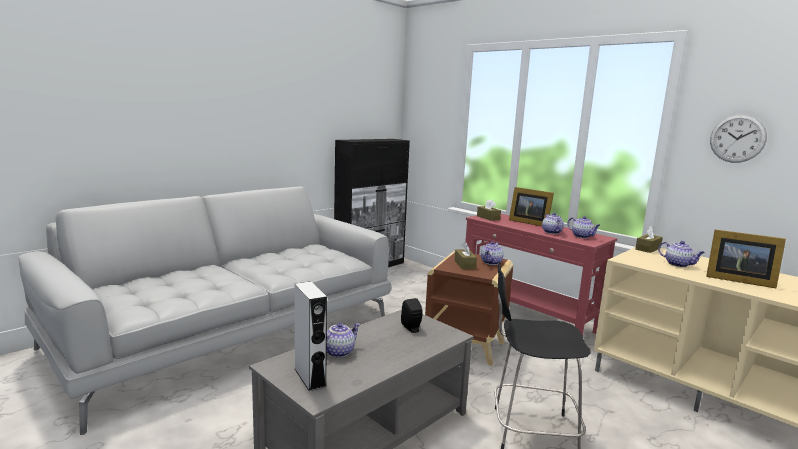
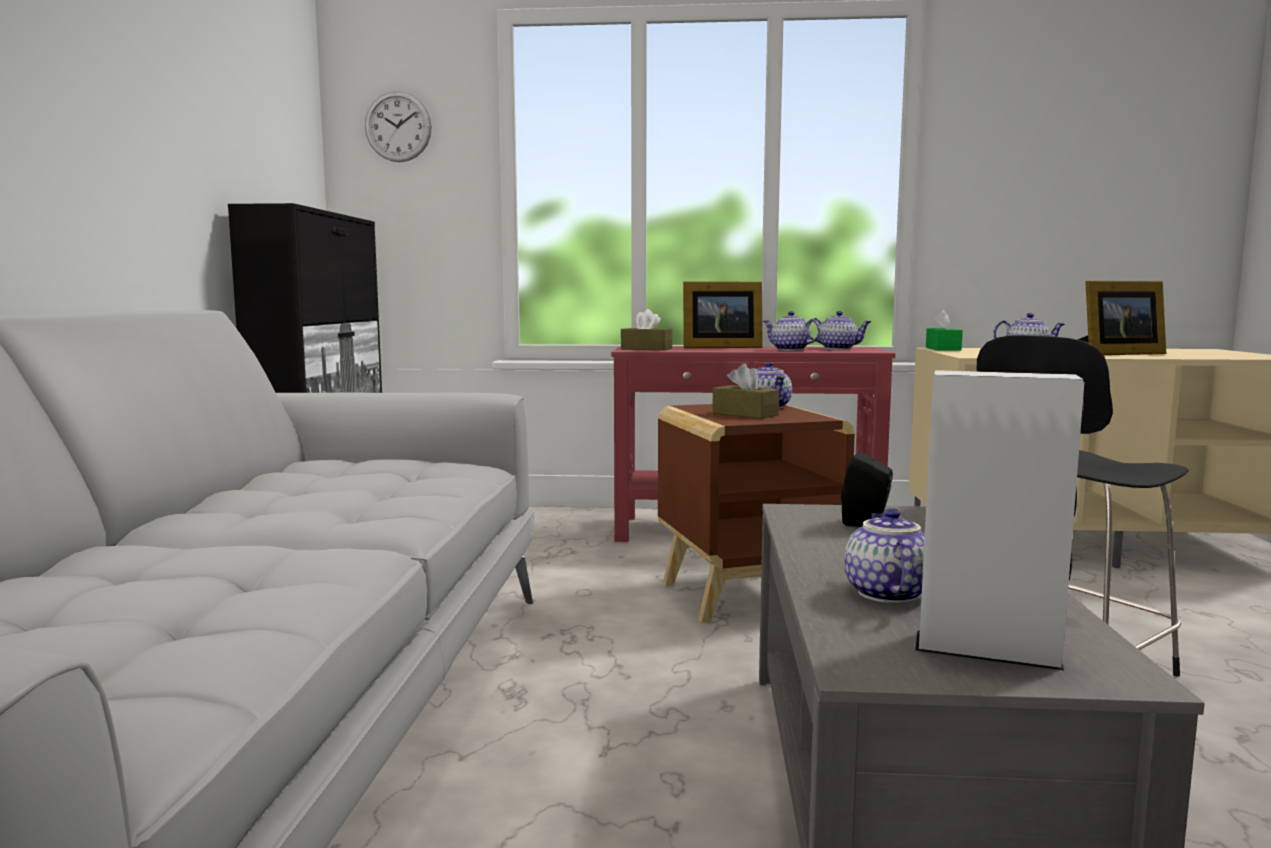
camera: 40 degrees left, 5 degrees down
(648, 249) = (943, 349): brown tissue box -> green tissue box
(737, 138) = (1012, 166): wall clock -> wall clock (398, 126)

